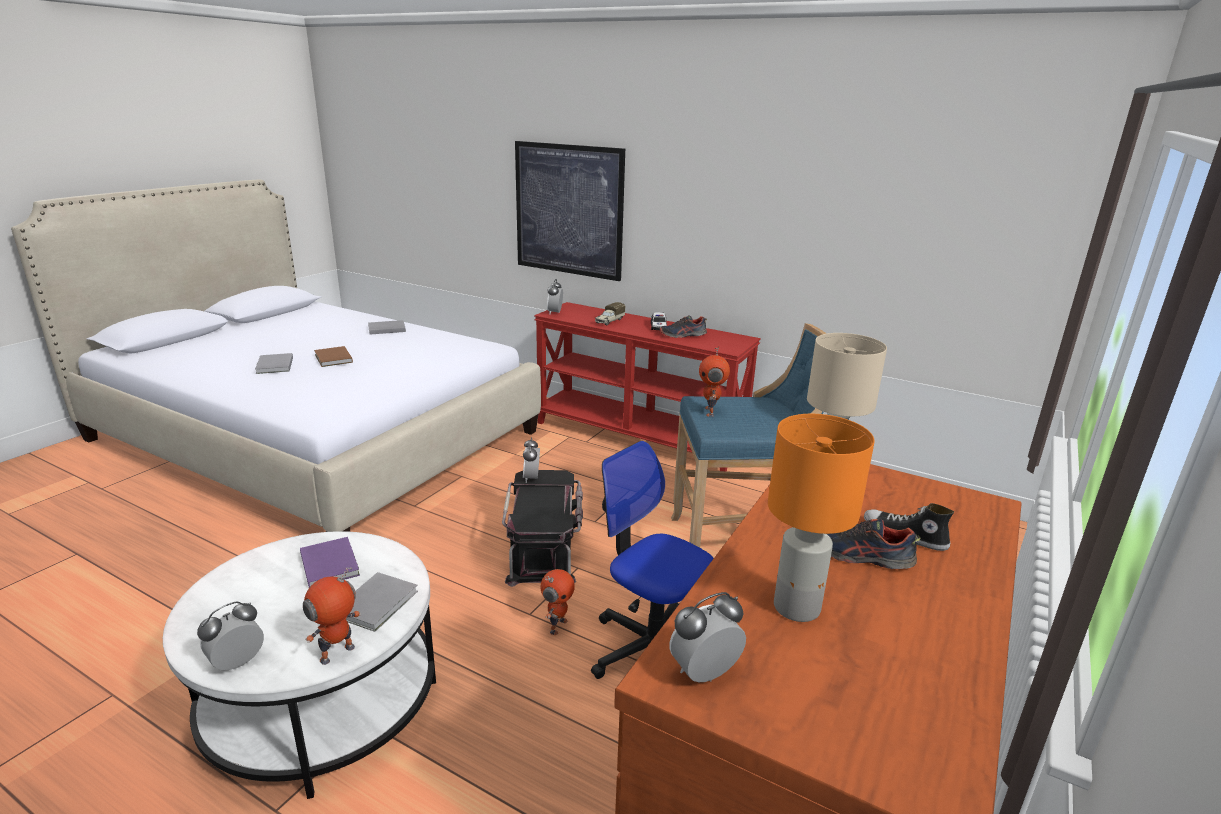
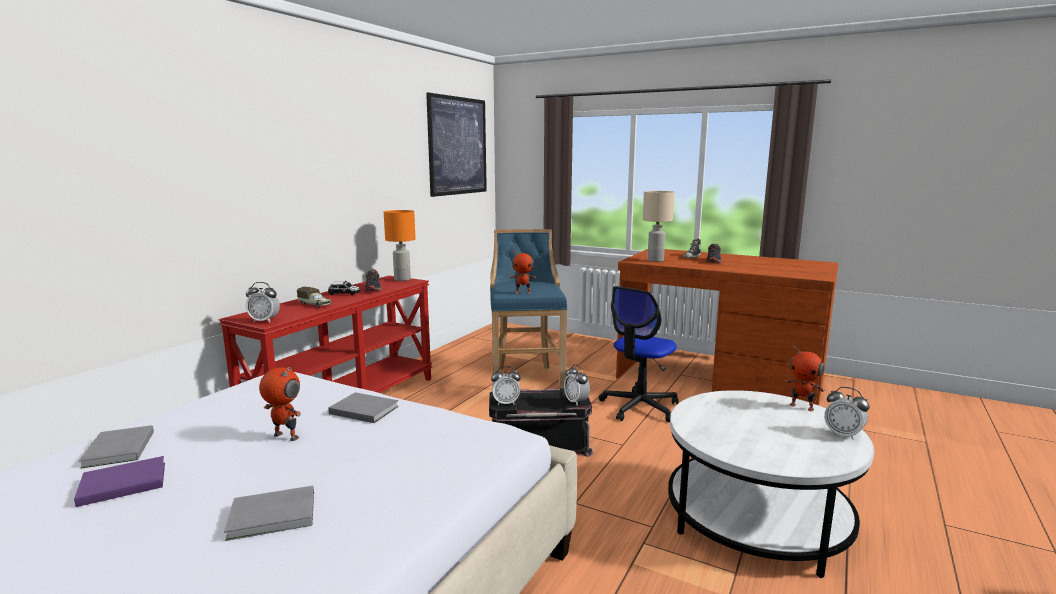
camera: 90 degrees left, 10 degrees down
(330, 563) = (719, 425): purple book -> purple book (121, 484)
(333, 359) = (270, 465): brown book -> none
(379, 603) = (746, 402): grey book -> grey book (363, 409)
(557, 626) = (631, 434): toy robot -> toy robot (284, 437)
(568, 210) = (198, 209): picture -> picture (458, 146)
(704, 673) = (810, 274): alarm clock -> alarm clock (576, 402)
(797, 607) = (758, 267): orange table lamp -> orange table lamp (402, 279)

